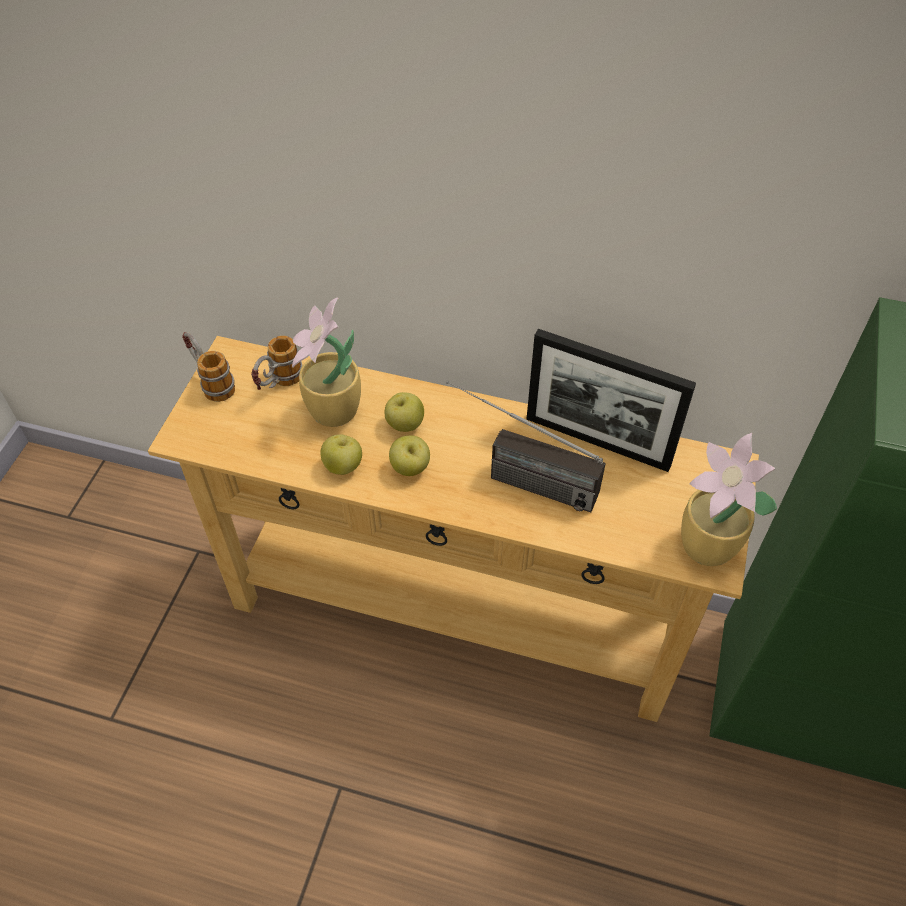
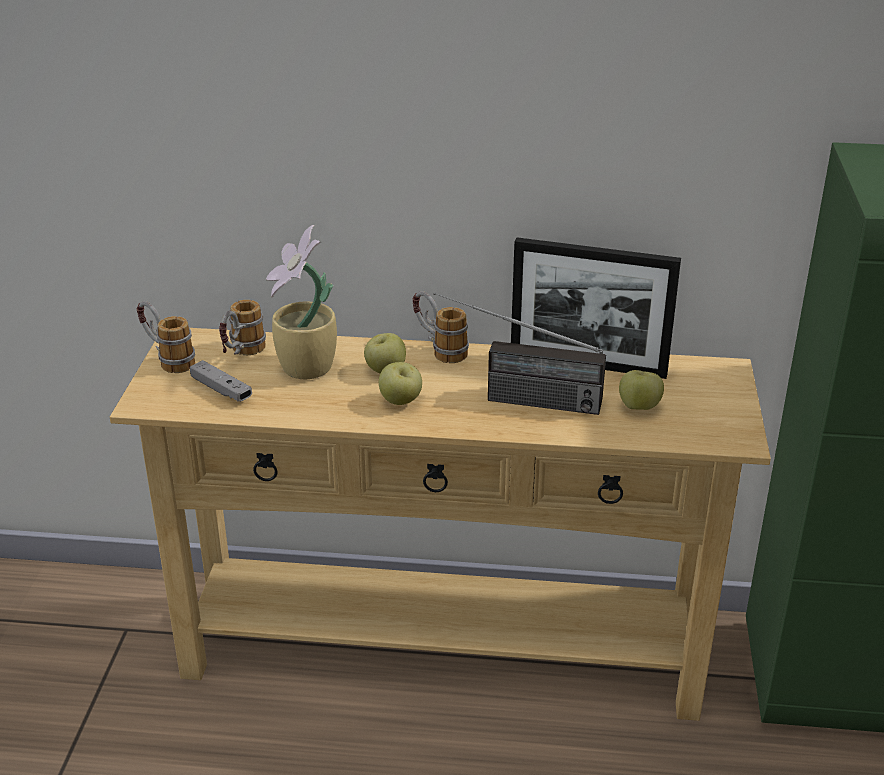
camera: 10 degrees left, 20 degrees down
(251, 429) = (221, 390): none -> grey game controller
(343, 466) = (329, 407): apple -> apple (639, 407)
(461, 401) = (438, 349): none -> mug
(707, 548) = (724, 428): potted plant -> none

